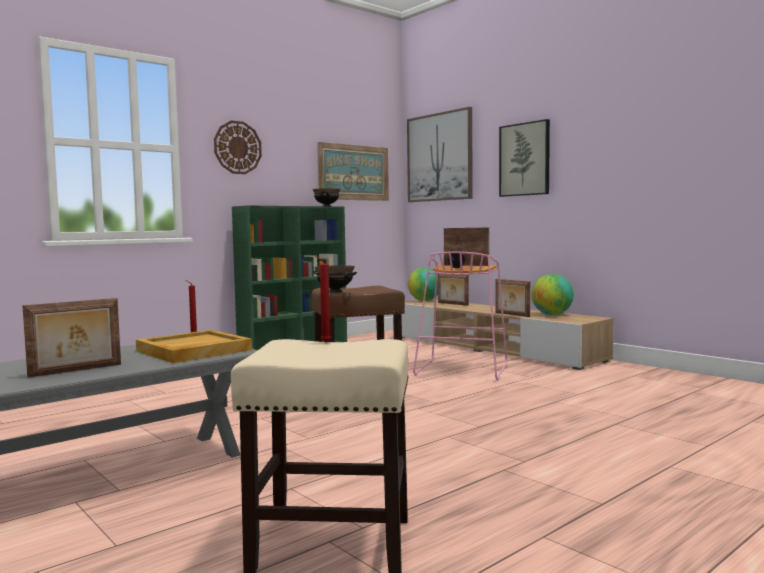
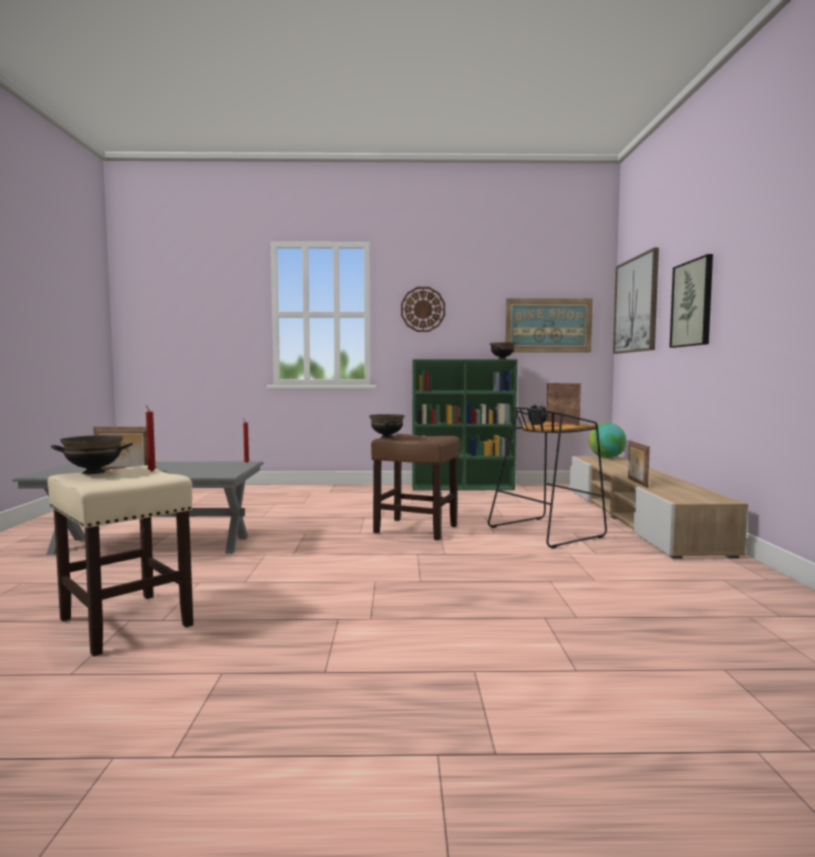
camera: 40 degrees right, 0 degrees up
(193, 351) = (211, 470): beige tray -> none
(279, 352) = (93, 472): none -> black bowl
(452, 304) = (620, 464): picture frame -> none
(461, 370) = (546, 531): pink stool -> black stool
(552, 314) = (683, 489): globe -> none

